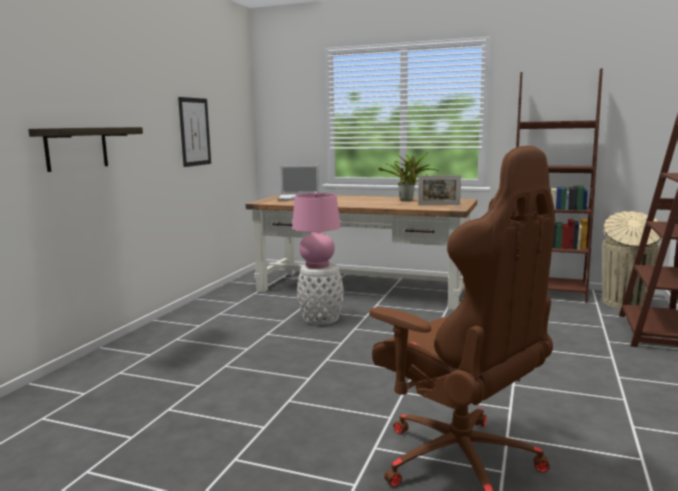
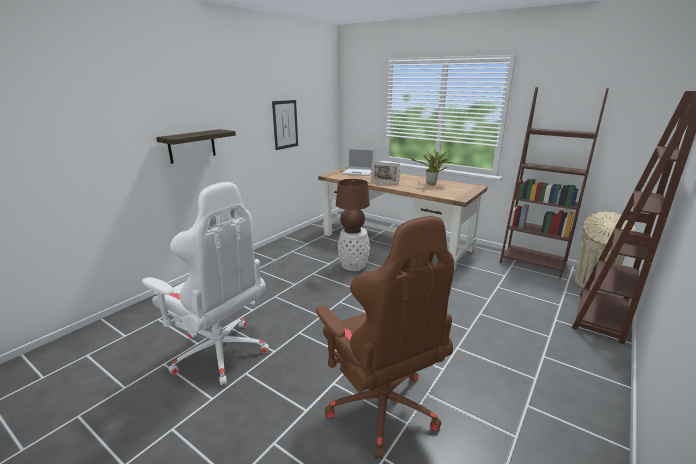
camera: 15 degrees right, 10 degrees up
(176, 442) = (219, 352): none -> white office chair
(317, 265) = (352, 230): pink table lamp -> brown table lamp
(439, 205) = (451, 192): picture frame -> picture frame (384, 183)

